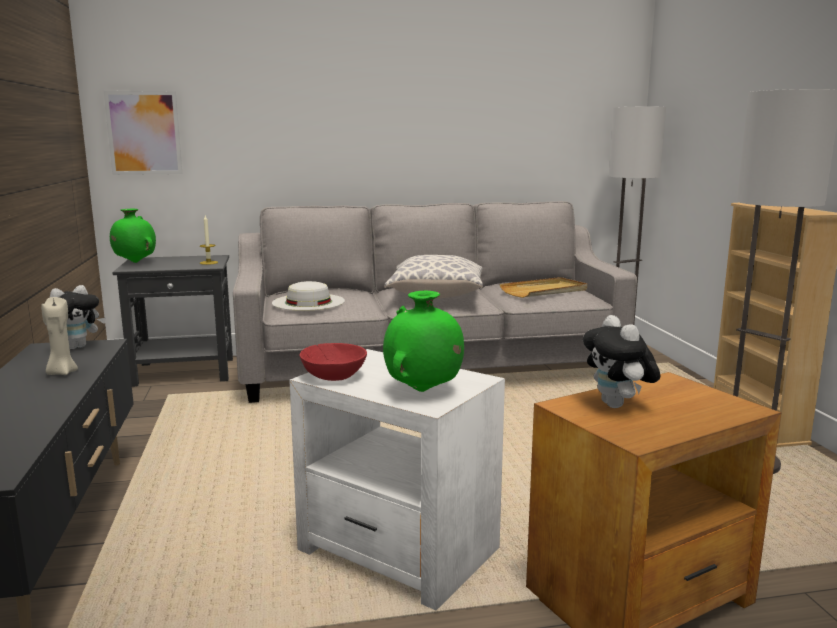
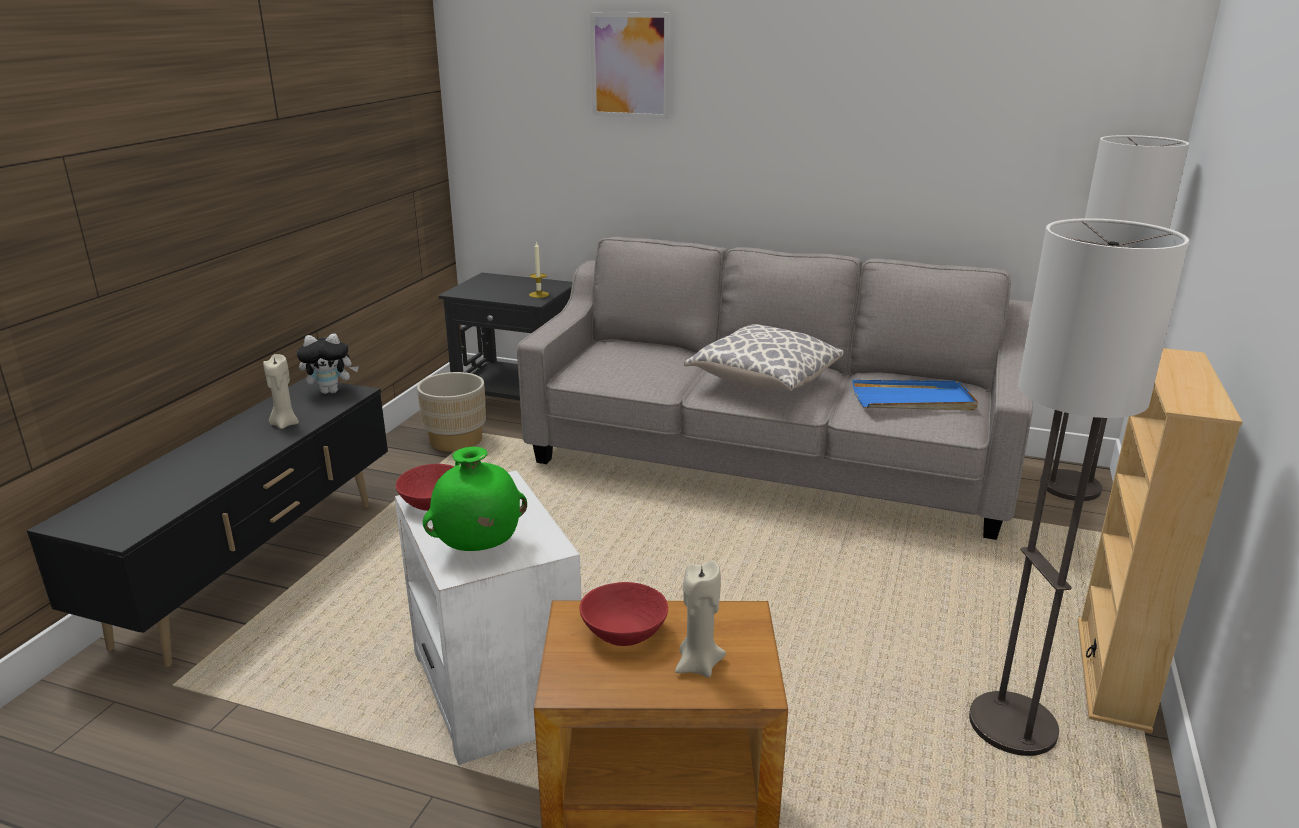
camera: 30 degrees right, 10 degrees up
(135, 262) = (475, 282): green vase -> none
(144, 133) = (499, 136): picture -> picture (630, 65)
(153, 403) = (456, 440): none -> beige planter
(308, 302) = (612, 363): white hat -> none
(544, 291) = (913, 400): beige tray -> blue tray
(617, 406) = (624, 633): plush toy -> red bowl
(693, 407) = (698, 665): none -> beige candle

